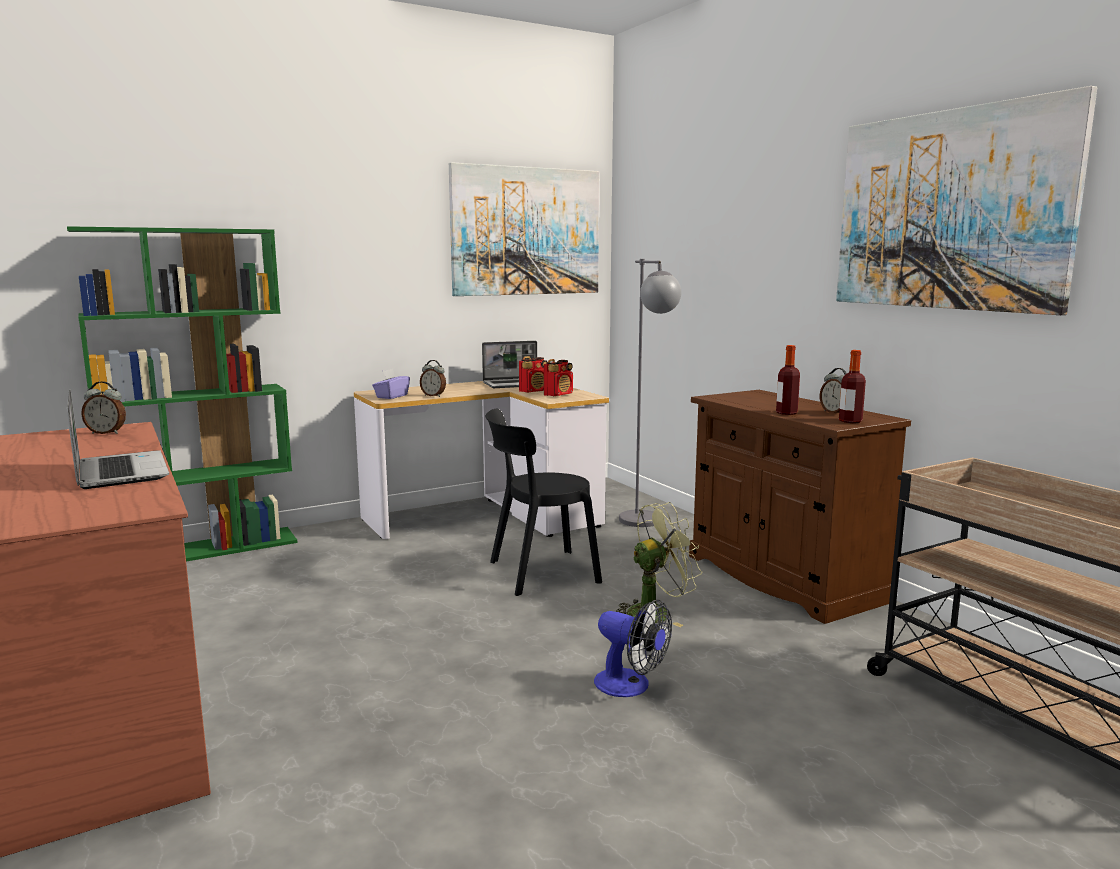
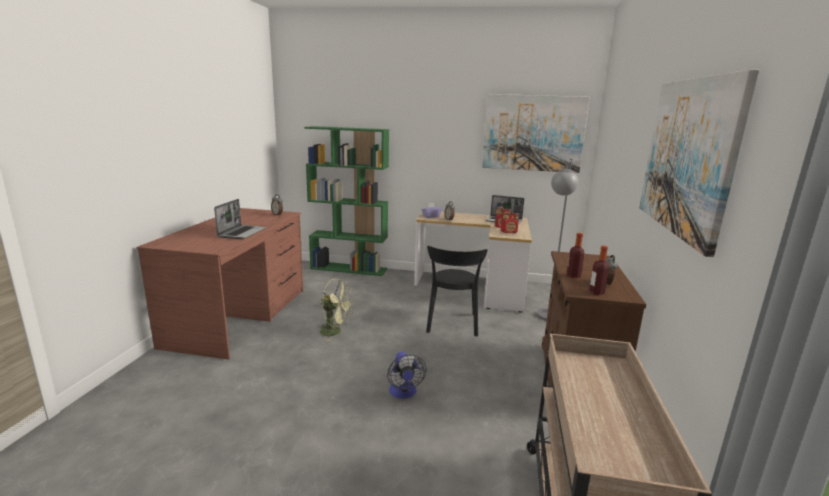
camera: 40 degrees right, 5 degrees up
(538, 573) = (452, 325): black chair -> black chair turned 105 degrees counterclockwise
(656, 612) = (473, 366): green fan -> green fan (335, 332)

